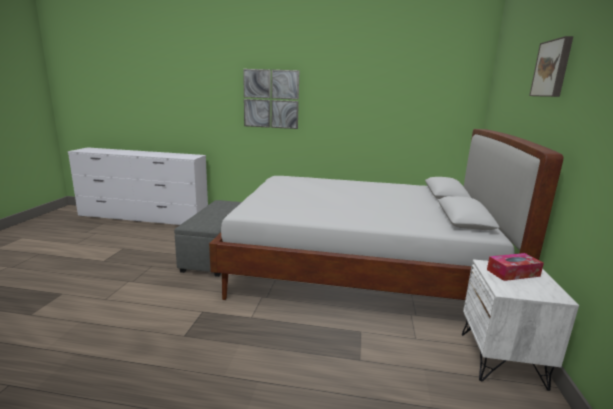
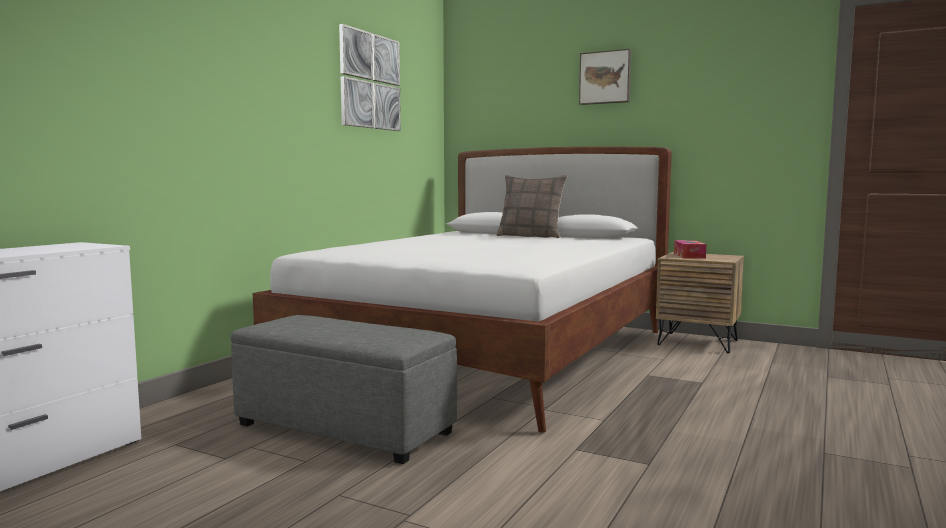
camera: 70 degrees left, 10 degrees down
(271, 99) = (216, 98): picture -> picture (370, 81)
(432, 204) = (531, 236): none -> pillow
(502, 360) = (698, 342): white nightstand -> brown nightstand

